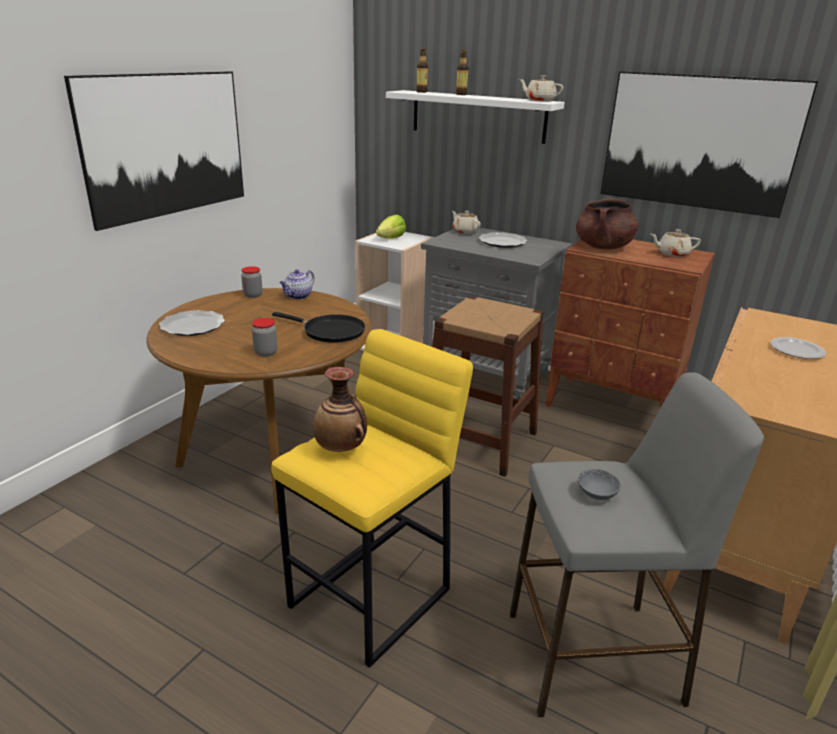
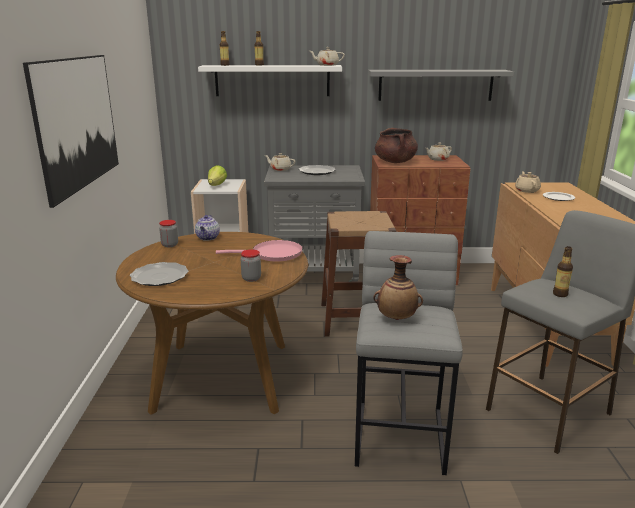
camera: 30 degrees left, 5 degrees down
(330, 331) = (273, 254): black frying pan -> pink frying pan
(373, 595) = (399, 434): yellow stool -> grey stool
(597, 494) = (560, 294): grey bowl -> bottle
(698, 143) = (435, 85): picture -> grey shelf
(761, 327) = (526, 190): none -> beige teapot

